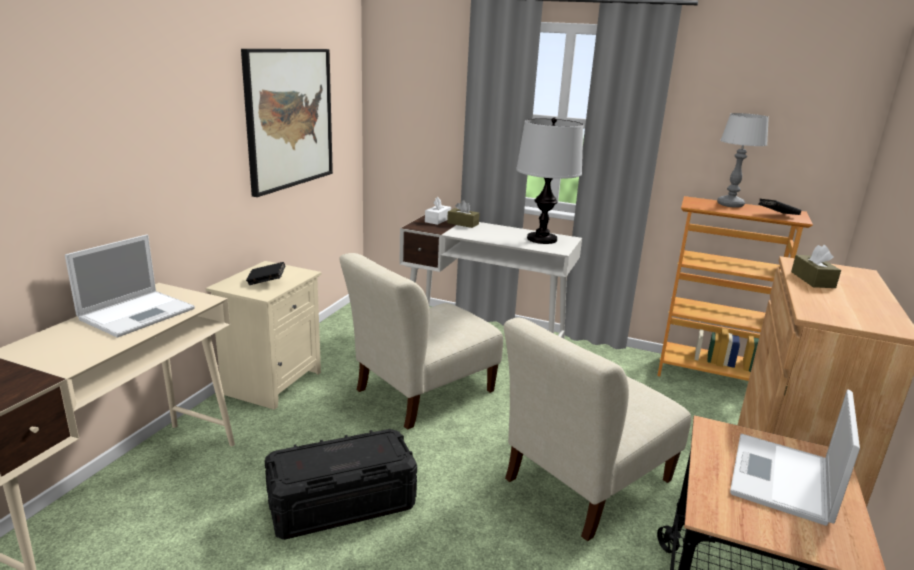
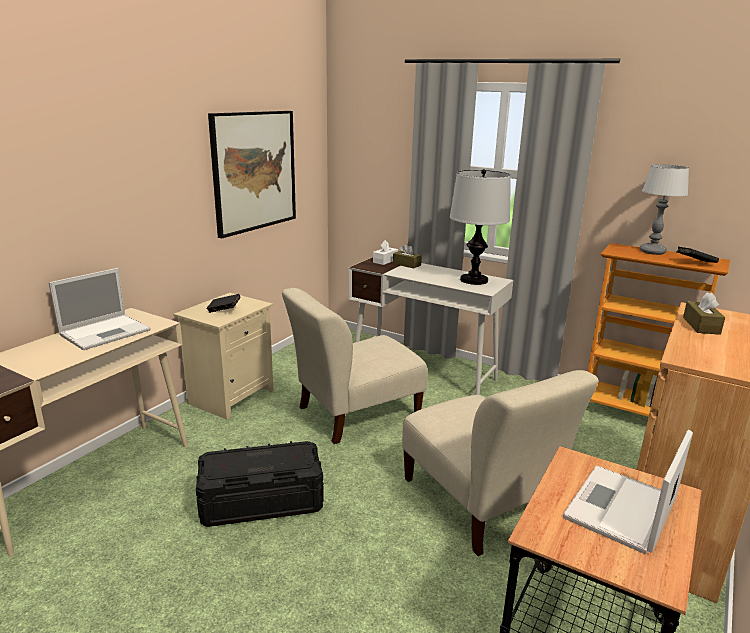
camera: 10 degrees right, 0 degrees up
(584, 483) = (480, 504): beige chair -> beige chair turned 90 degrees counterclockwise

